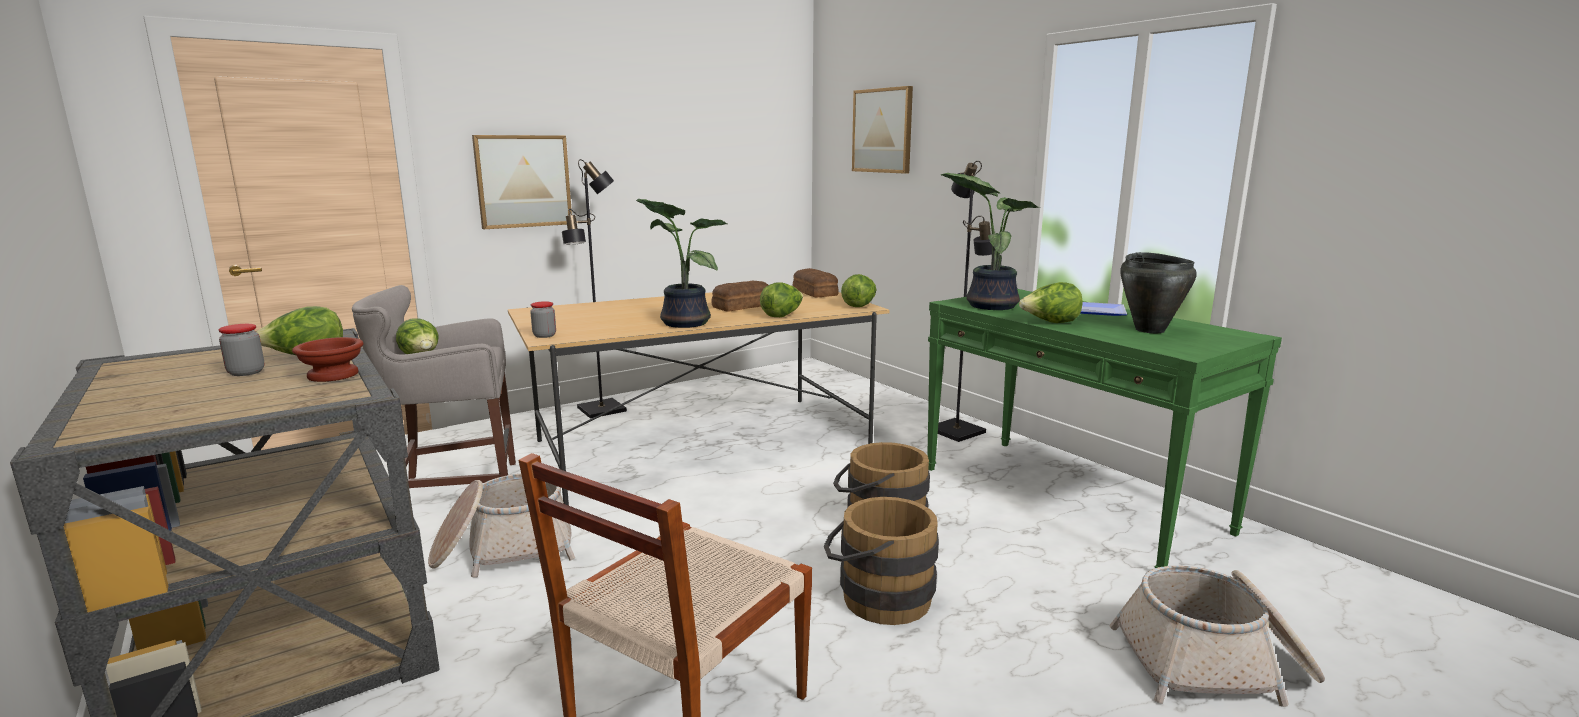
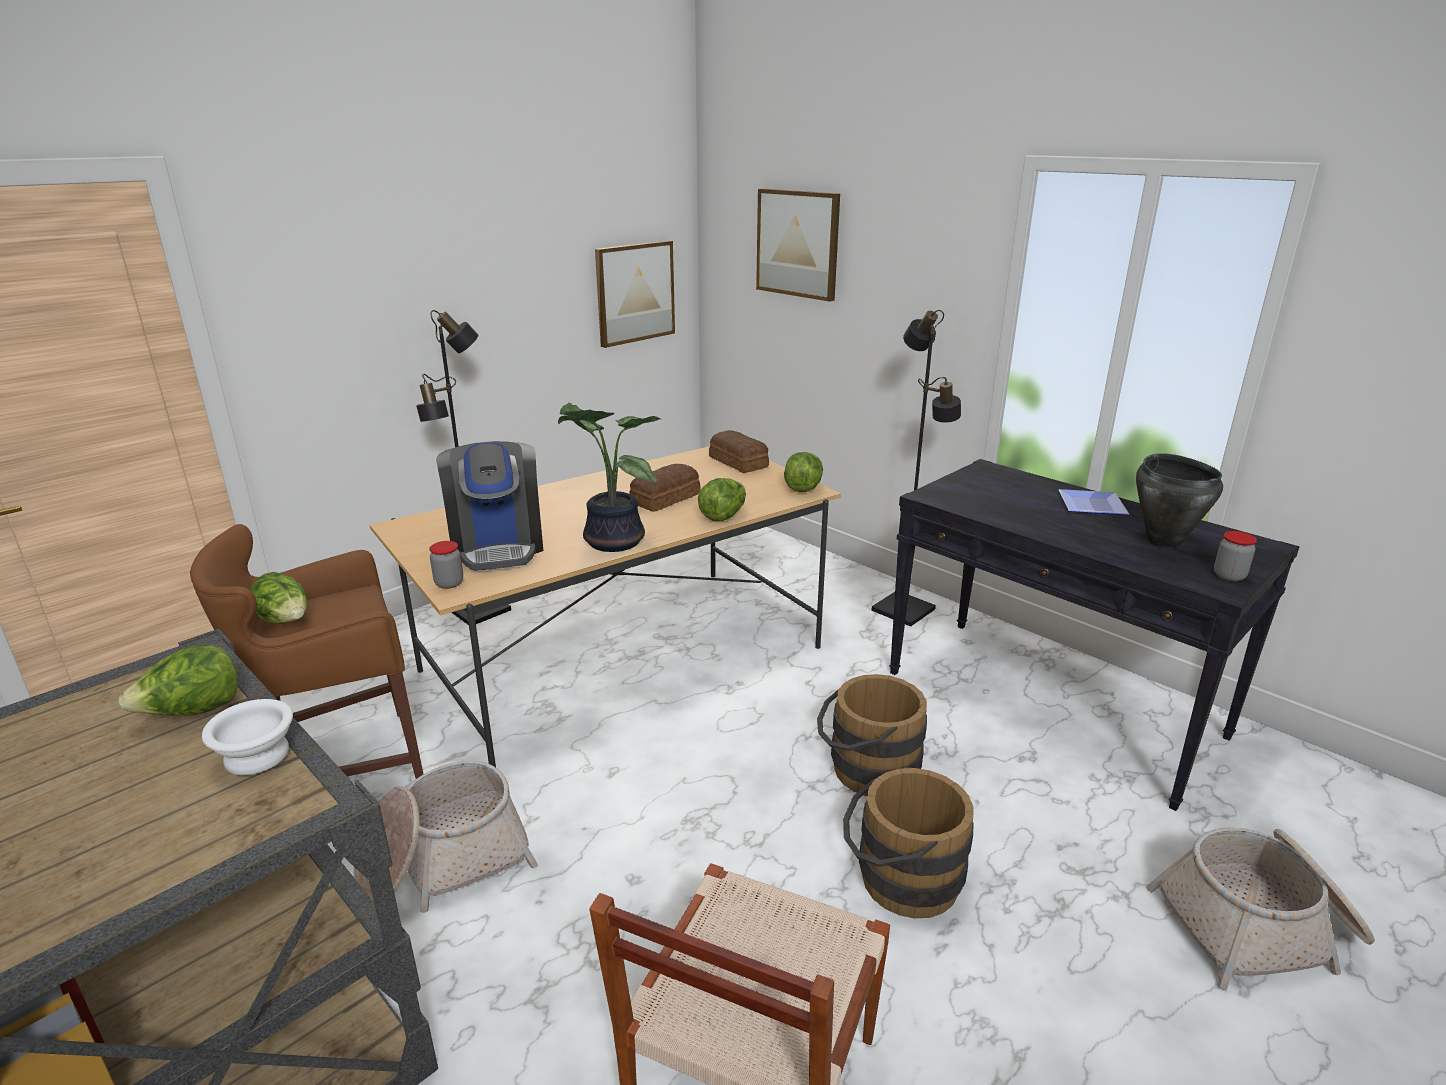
camera: 10 degrees left, 10 degrees up
(246, 372) = (126, 760): jar -> jar (1229, 576)
(335, 375) = (260, 756): brown bowl -> white bowl
(454, 490) = (341, 767): grey stool -> brown stool
(523, 181) = (355, 339): picture -> picture (634, 292)
(594, 321) = (498, 546): none -> coffee machine
(989, 305) = (970, 499): potted plant -> none
(1050, 323) = (1054, 535): lettuce -> none
(1070, 499) = (1052, 704): green console table -> black console table

